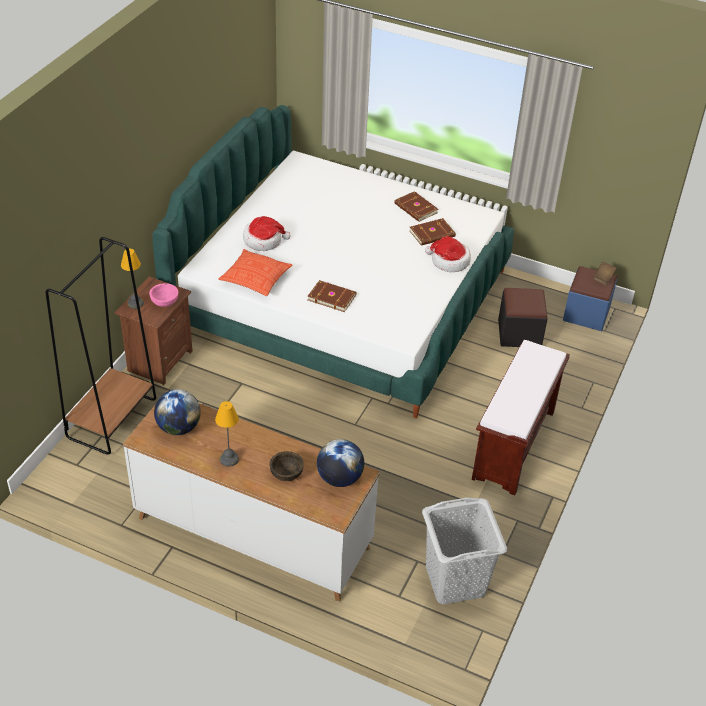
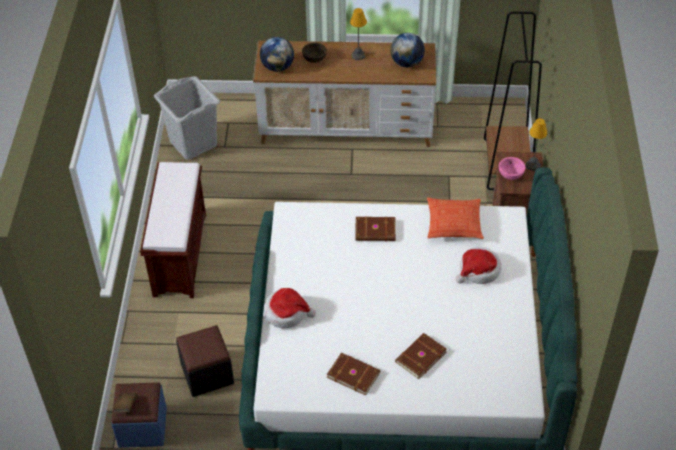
camera: 160 degrees right, 5 degrees up
(432, 234) = (318, 343): brown book -> brown book (420, 357)

